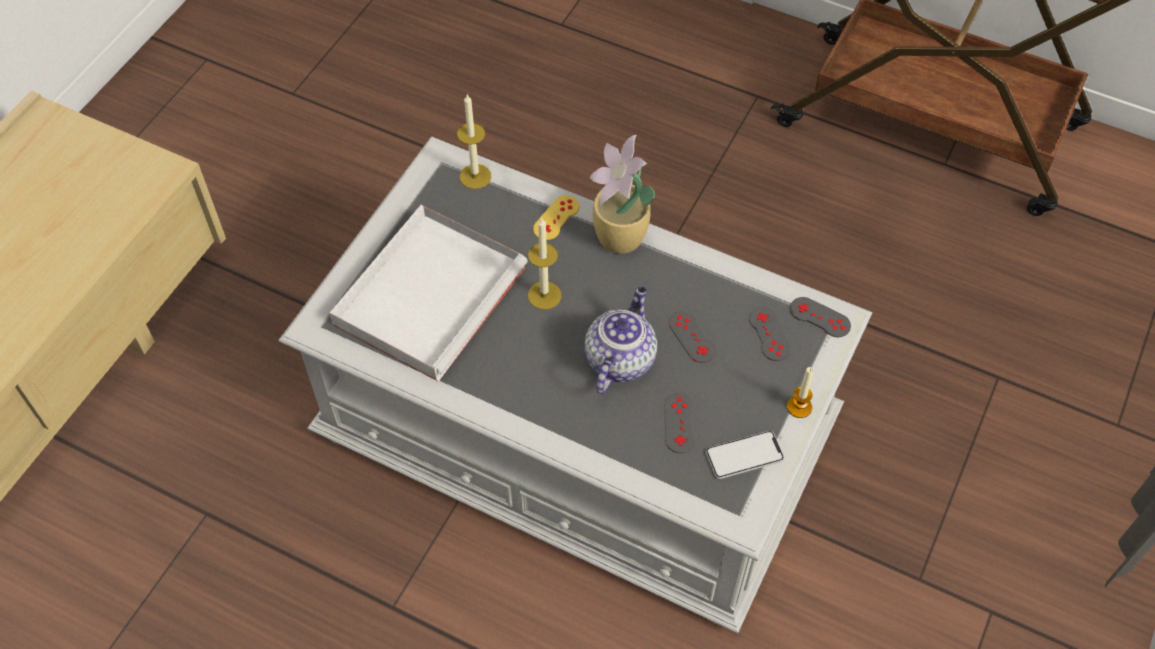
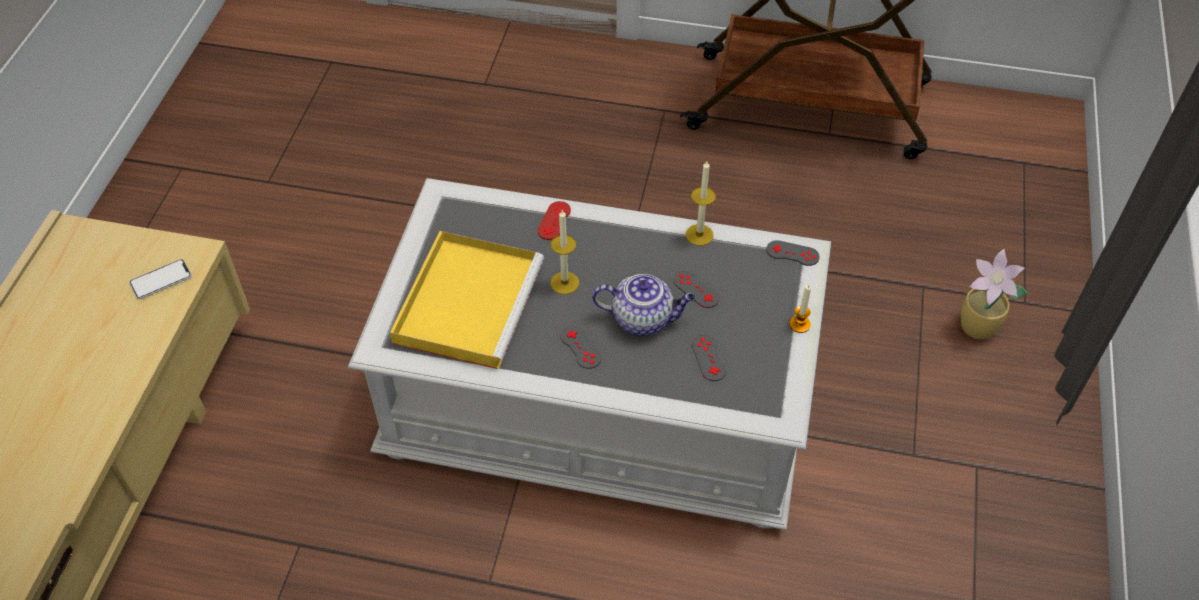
camera: 15 degrees left, 5 degrees down
(431, 293) = (469, 300): white tray -> yellow tray
(475, 176) = (475, 202): candle -> candle (699, 235)
(556, 218) = (554, 221): yellow game controller -> red game controller
(619, 359) = (643, 319): teapot -> teapot turned 90 degrees clockwise
(620, 239) = (612, 227): potted plant -> potted plant (978, 328)
(744, 455) = (769, 371): phone -> phone (161, 280)
(769, 334) = (757, 274): grey game controller -> grey game controller (580, 347)

